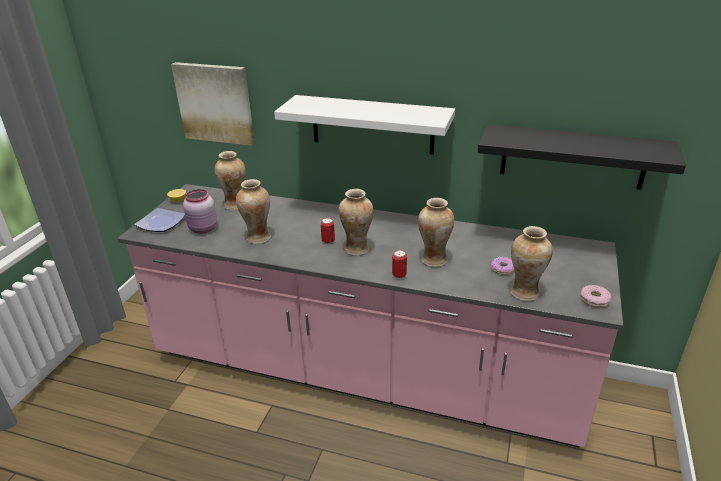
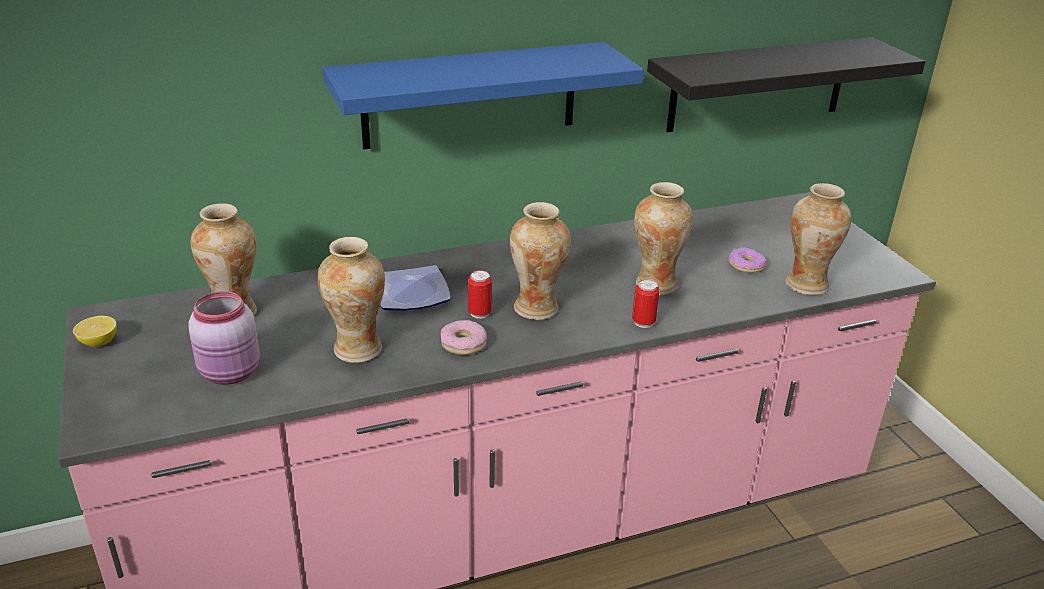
camera: 40 degrees left, 0 degrees up
(161, 222) = (122, 394): plate -> plate (409, 293)
(215, 103) = (137, 116): picture -> none
(372, 124) = (470, 95): white shelf -> blue shelf
(594, 300) = (879, 265): donut -> donut (463, 344)

